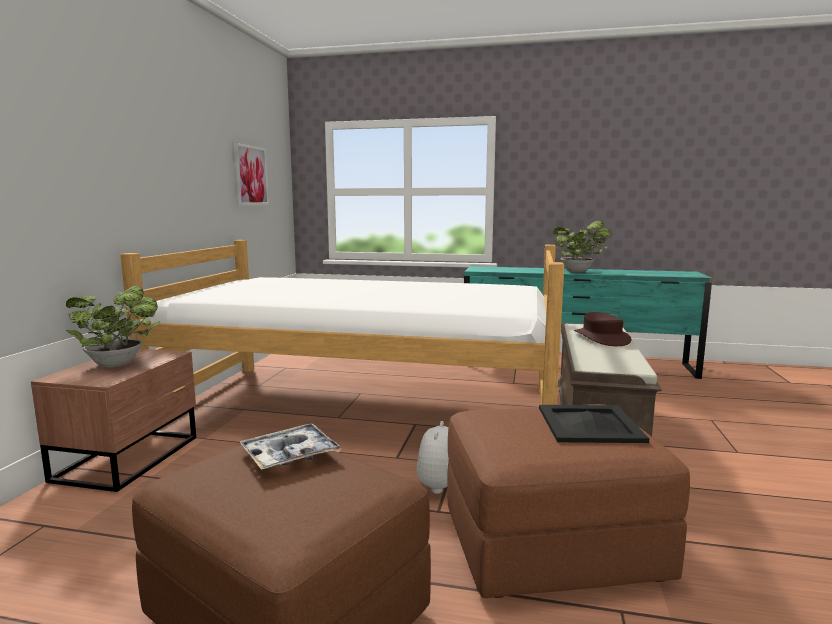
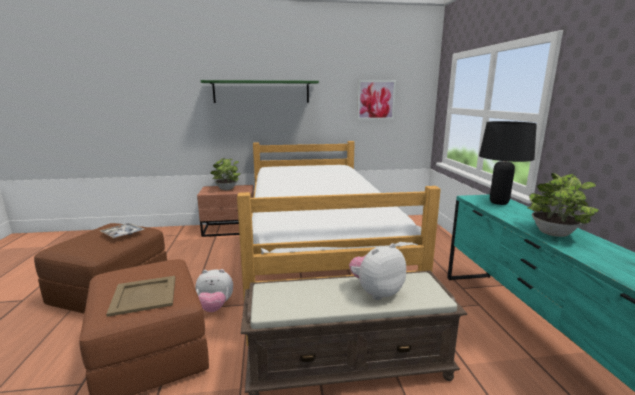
camera: 70 degrees right, 5 degrees up
(122, 145) = (261, 92): none -> green shelf
(497, 268) = (499, 203): none -> black table lamp
(588, 424) = (145, 295): black tray -> beige tray
(601, 338) = (376, 292): brown hat -> plush toy

